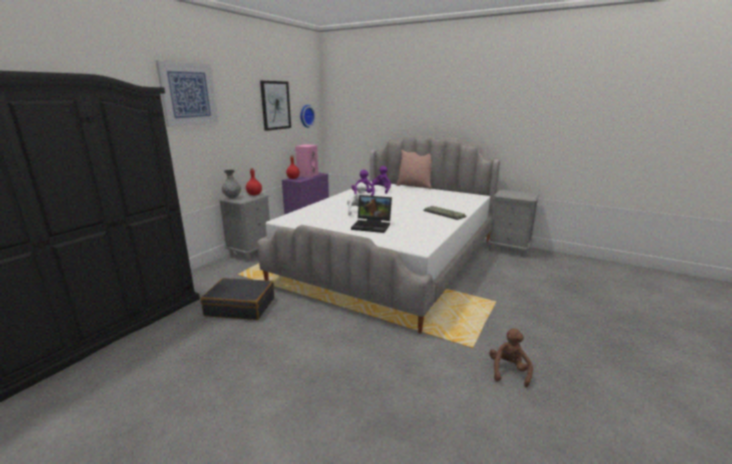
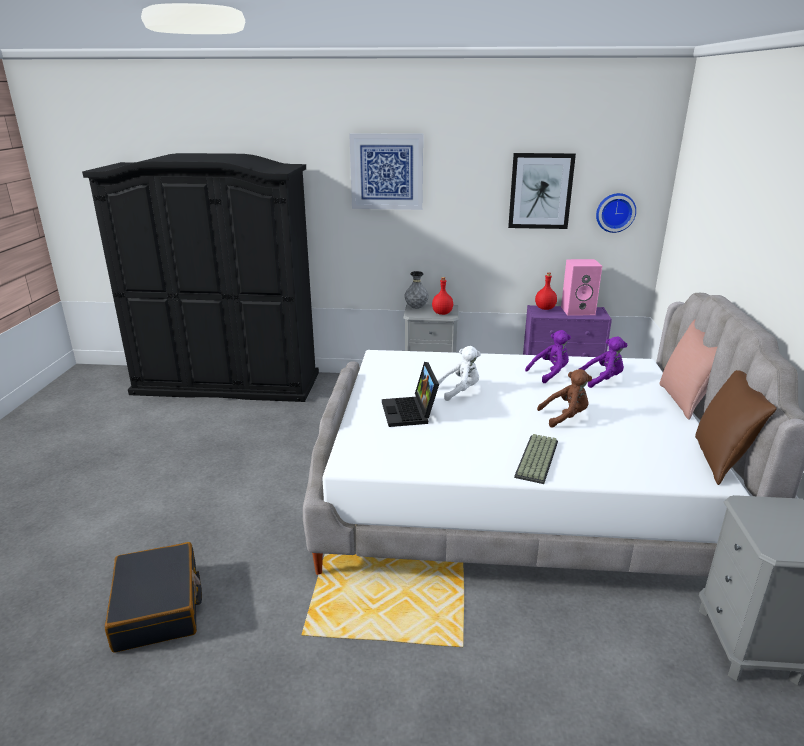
camera: 65 degrees right, 5 degrees up
(240, 306) = (303, 428): black suitcase -> black suitcase (158, 607)
(464, 193) = (720, 460): none -> brown pillow
(508, 371) = (259, 684): brown plush toy -> brown plush toy (565, 417)

